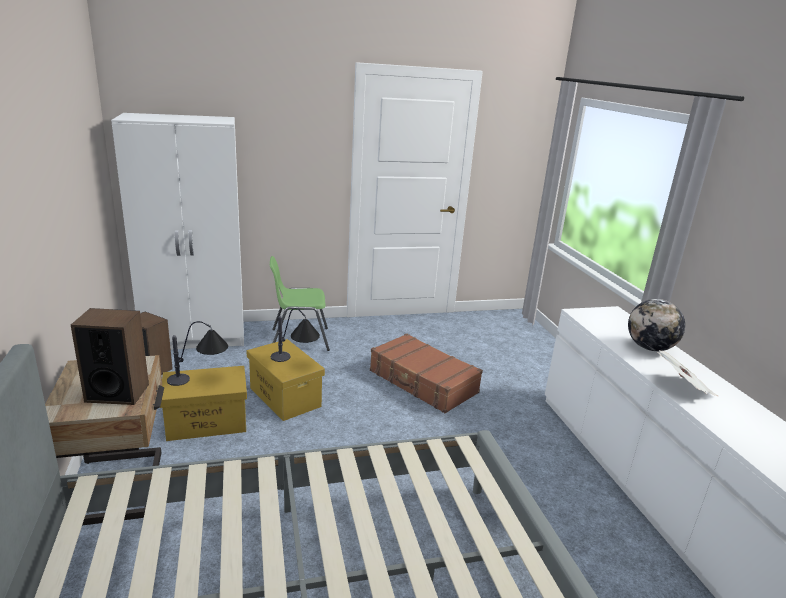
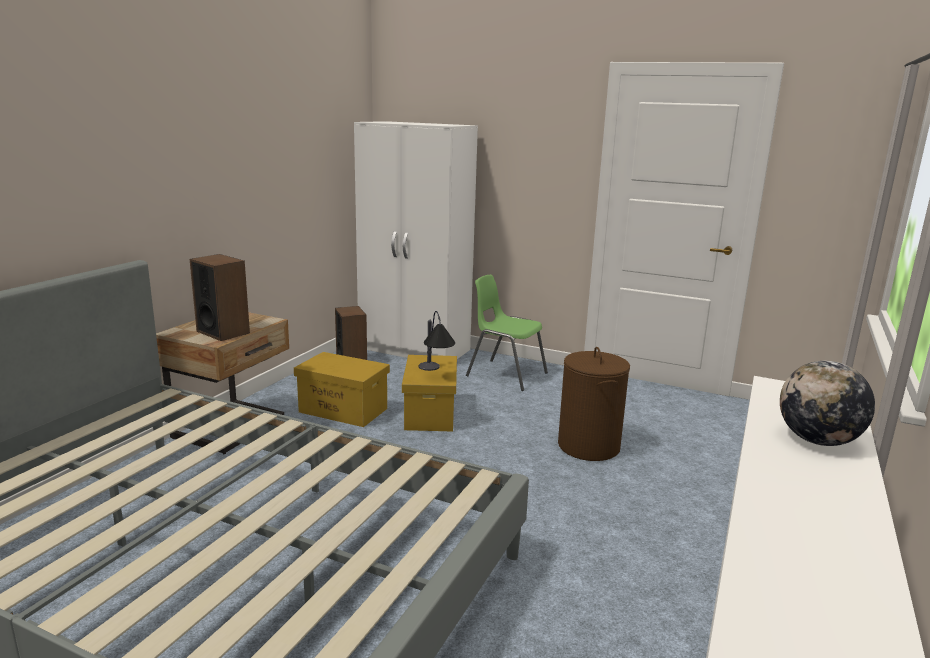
camera: 40 degrees right, 5 degrees down
(201, 380) = (341, 364): table lamp -> none
(422, 382) = (589, 446): brown suitcase -> brown laundry basket
(682, 388) = (780, 487): newspaper -> none

